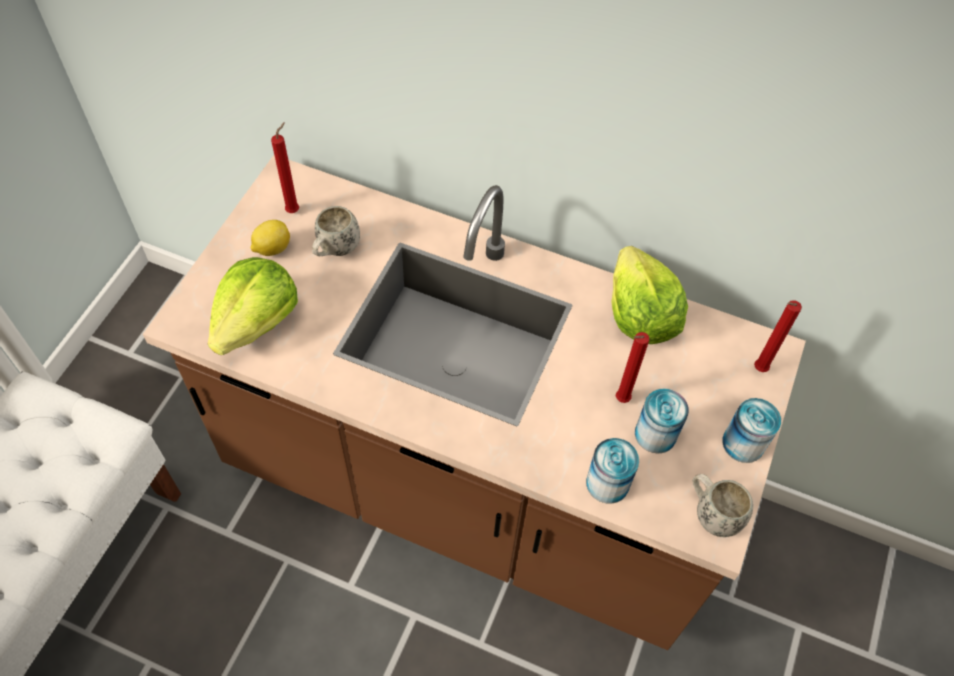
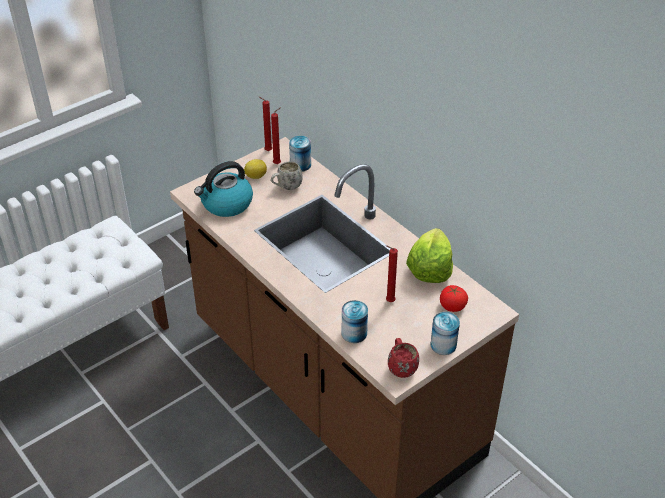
camera: 30 degrees right, 15 degrees down
(257, 322) = (226, 204): lettuce -> kettle
(655, 434) = (396, 323): can -> can (300, 165)
(711, 513) = (401, 367): white mug -> red mug
(712, 368) = (452, 306): none -> tomato
(757, 369) = (478, 316): red candle -> red candle (267, 151)

